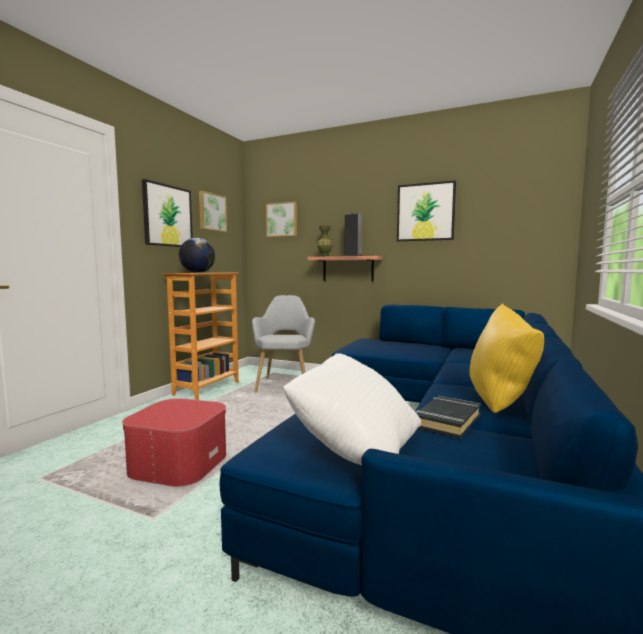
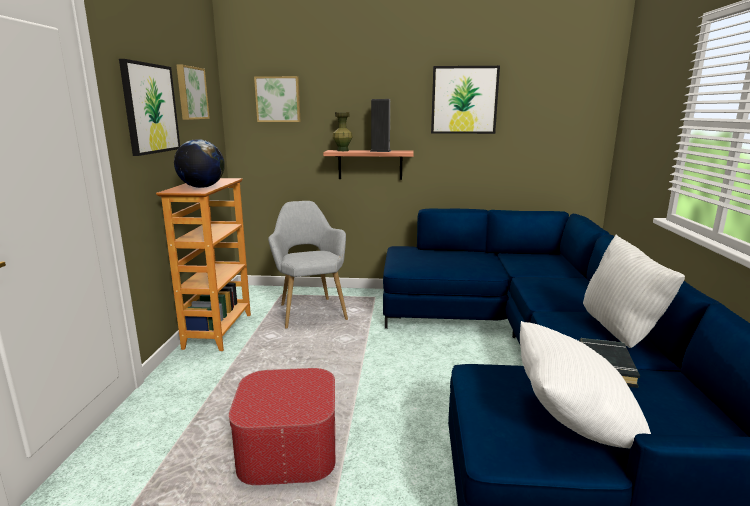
camera: 20 degrees left, 10 degrees up
(502, 403) = (621, 332): yellow pillow -> white pillow

